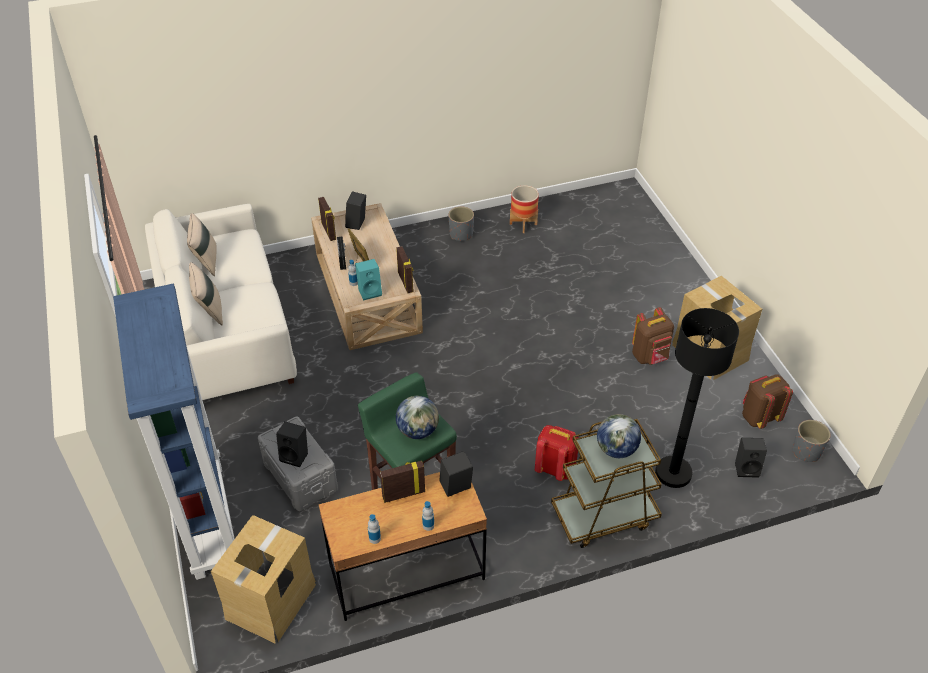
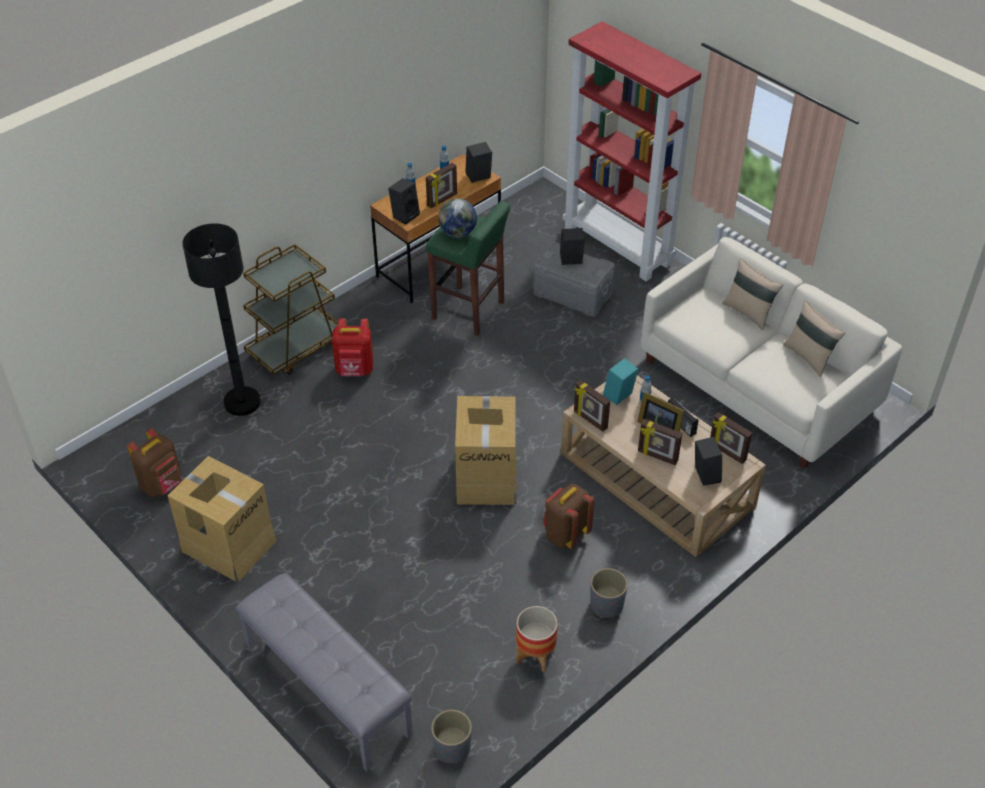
camera: 155 degrees right, 0 degrees up
(207, 518) = (618, 246): blue bookcase -> red bookcase
(270, 600) = (526, 219): cardboard box -> cardboard box (486, 476)
(378, 244) = (657, 456): none -> picture frame
(616, 449) = (285, 275): globe -> none
(650, 356) = (297, 514): brown backpack -> brown backpack (565, 535)
(662, 247) = (326, 689): none -> grey bench
(747, 468) = (170, 429): black speaker -> black speaker (478, 178)
(806, 451) = (110, 465): grey planter -> grey planter (452, 747)

